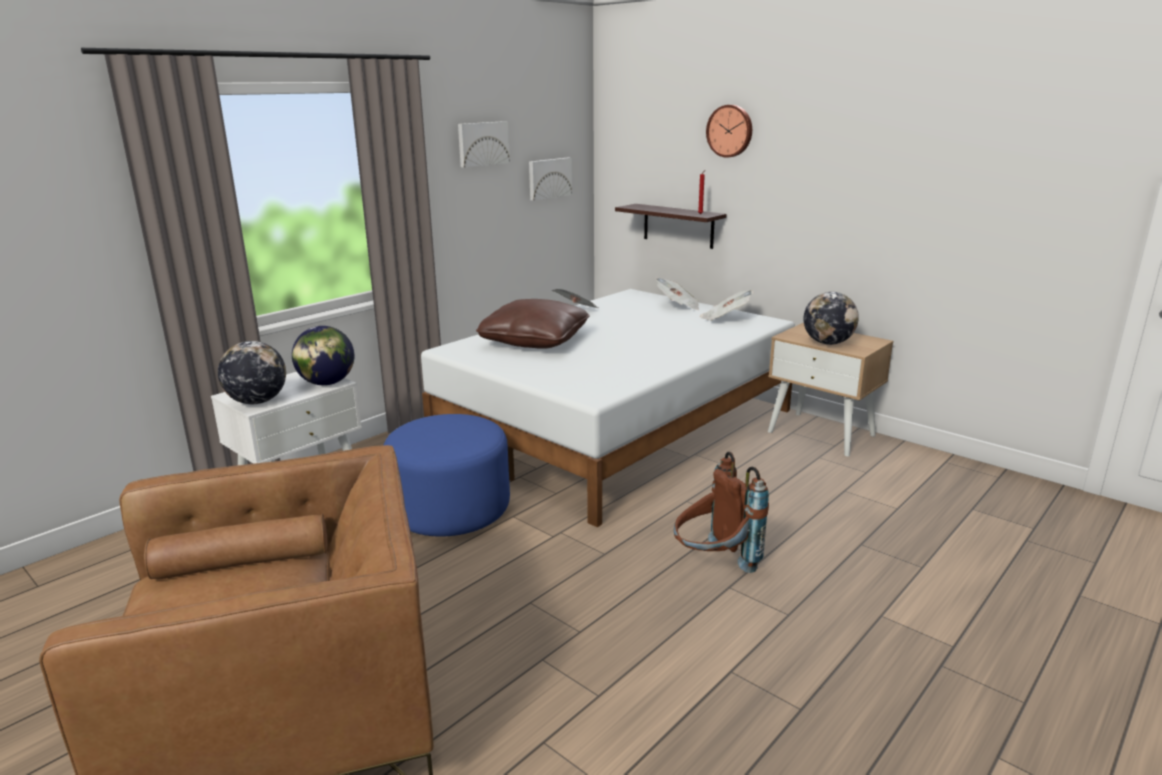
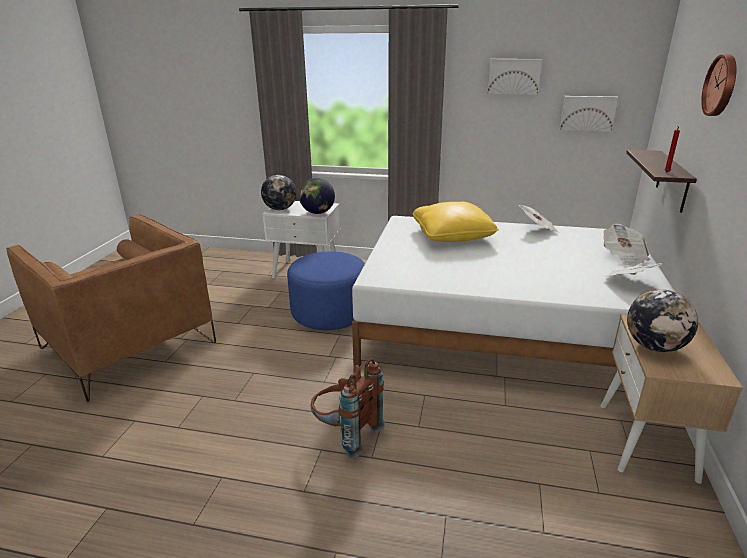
camera: 60 degrees right, 5 degrees up
(535, 341) = (452, 235): brown pillow -> yellow pillow

